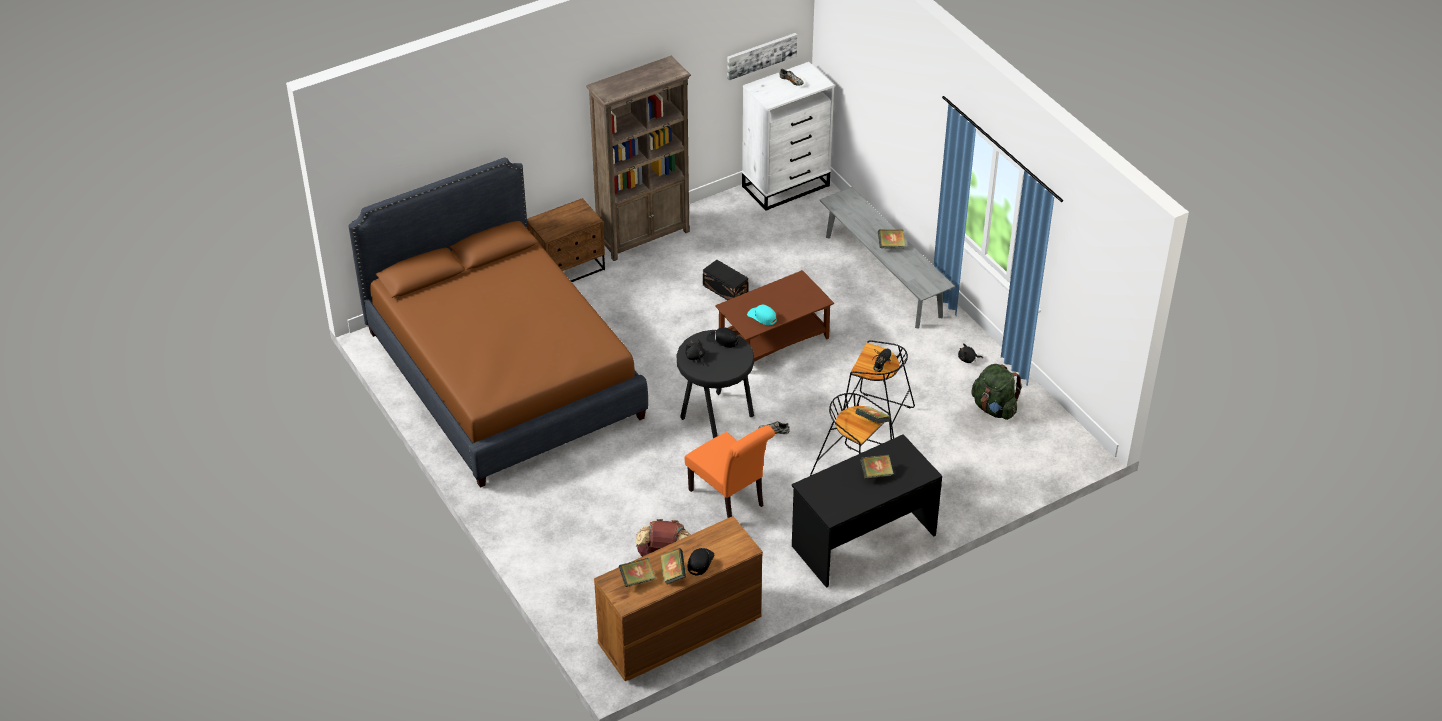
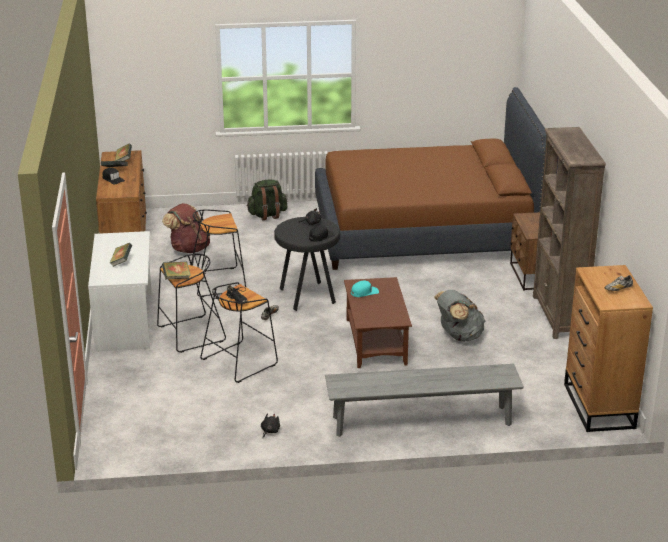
camera: 115 degrees right, 15 degrees down
(725, 290) = (458, 336): black storage box -> grey backpack
(730, 500) = (219, 282): orange chair -> black stool
(761, 55) = (639, 251): picture -> none
(786, 186) = (599, 406): white dresser -> brown dresser
(863, 539) = (125, 321): black desk -> white desk
(891, 245) = (415, 381): book -> none
(994, 408) = (197, 424): green backpack -> green backpack (267, 215)

